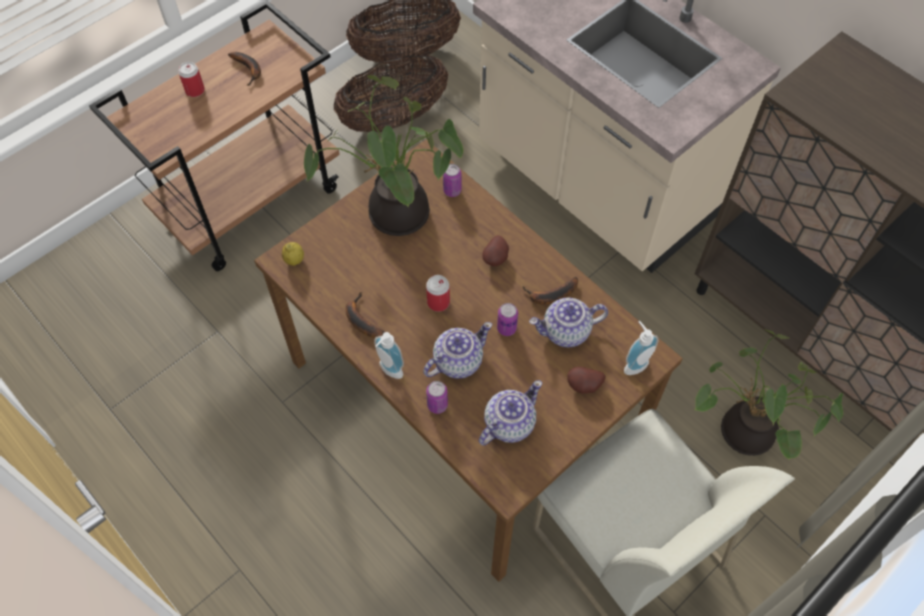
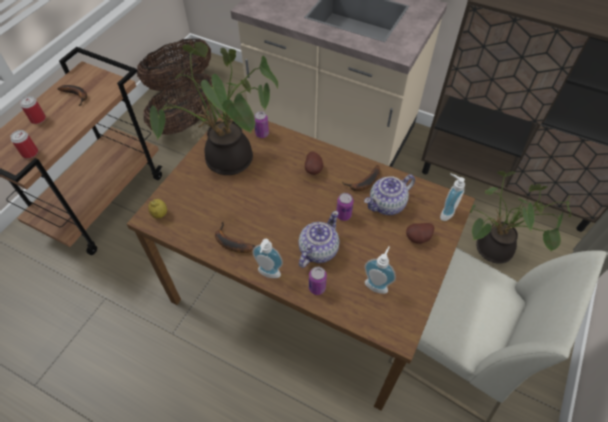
camera: 20 degrees left, 5 degrees down
(438, 302) = (285, 212): can -> can (30, 153)
(508, 424) = (377, 284): teapot -> soap dispenser

